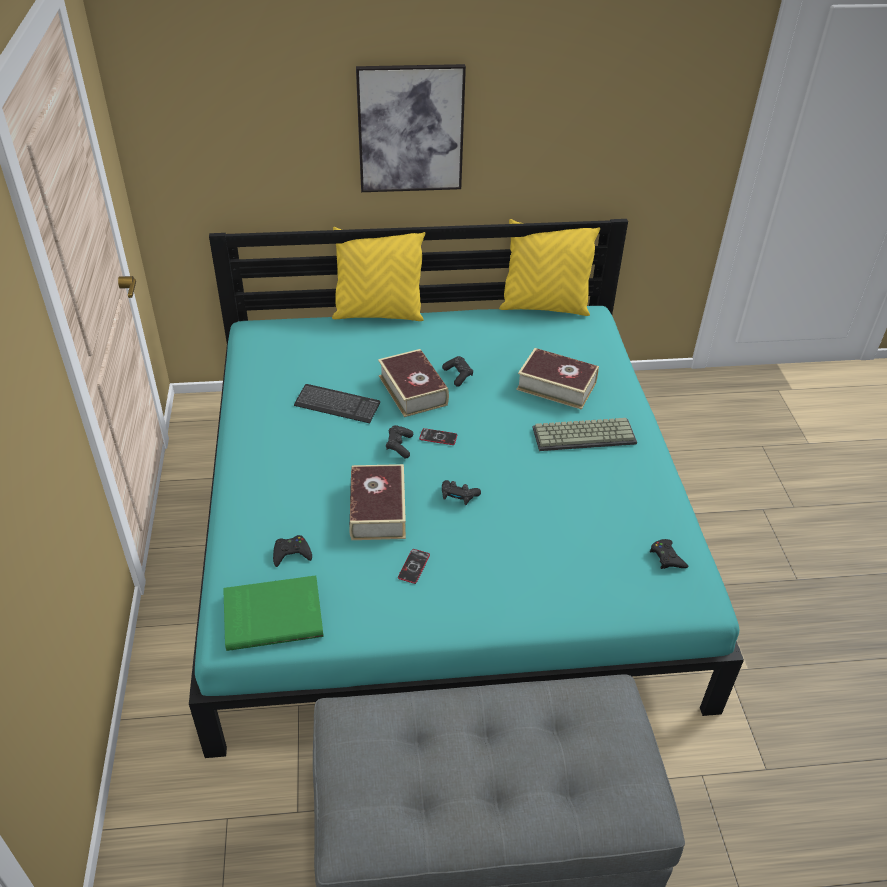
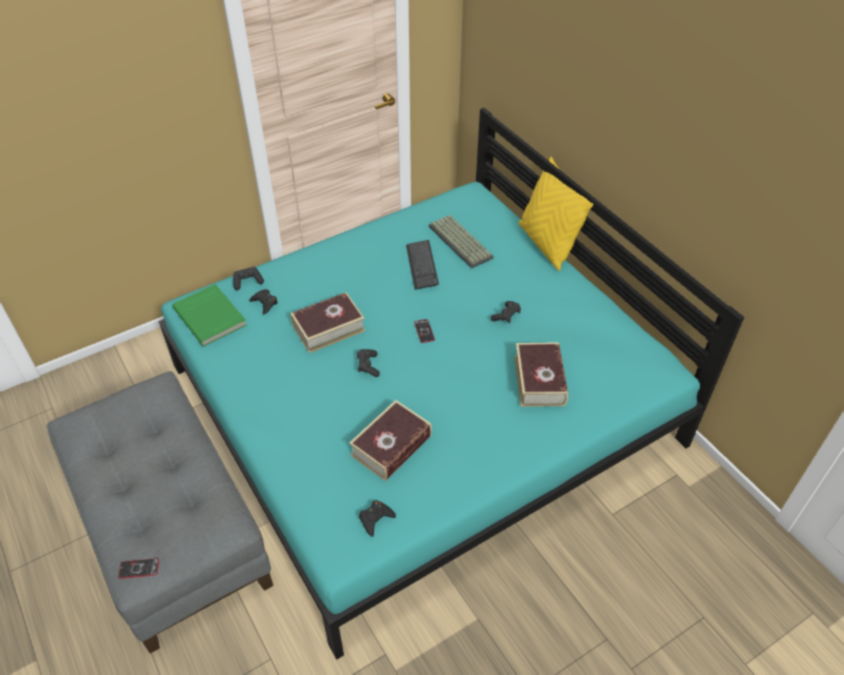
camera: 65 degrees right, 5 degrees up
(399, 446) = (400, 314): black game controller -> black game controller (247, 282)
(410, 129) = (612, 111): picture -> none
(413, 390) = (467, 297): book -> book (391, 446)
(414, 566) = (285, 367): phone -> phone (139, 569)
(544, 307) = (650, 338): yellow pillow -> none
(584, 434) = (491, 419): keyboard -> keyboard (462, 242)

